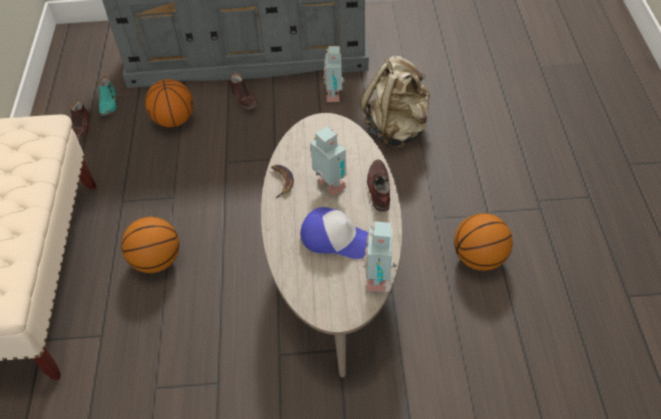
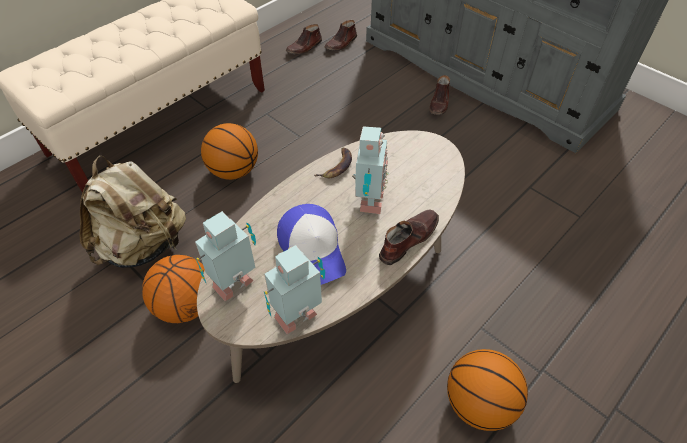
camera: 45 degrees right, 0 degrees up
(108, 103) = (341, 43): turquoise shoe -> brown shoe
(174, 120) = (368, 84): basketball -> basketball (185, 306)
(335, 95) = (518, 152): toy robot -> toy robot (236, 286)
(397, 129) = (541, 220): beige backpack -> beige backpack (144, 246)

